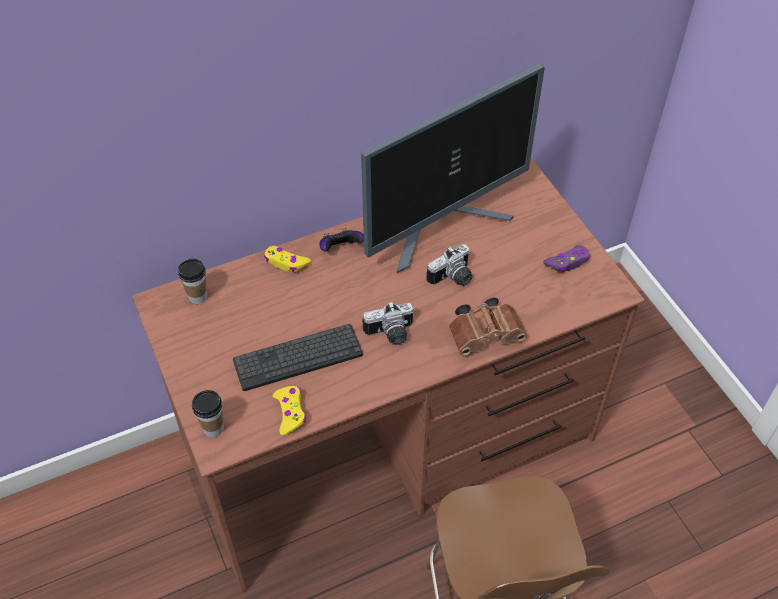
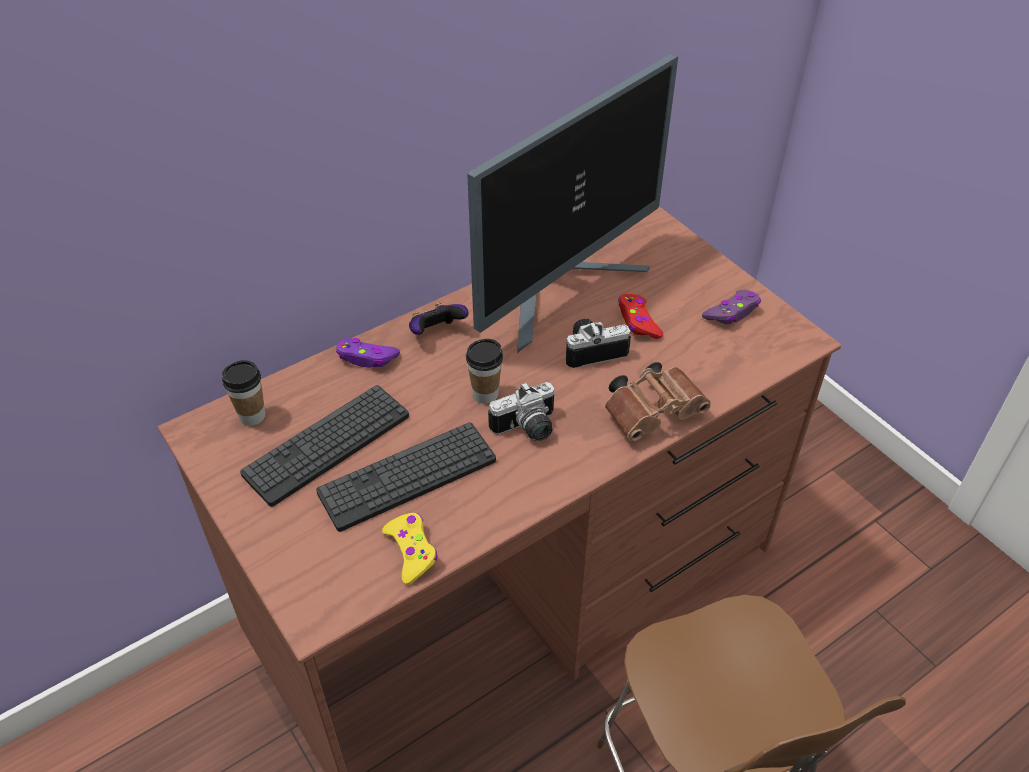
camera: 10 degrees left, 5 degrees down
(213, 428) = (304, 589): cup -> cup (485, 394)
(246, 326) = (327, 445): none -> keyboard
(286, 263) = (367, 358): yellow game controller -> purple game controller
(453, 278) = (592, 349): camera -> camera turned 150 degrees counterclockwise
(493, 260) = (638, 322): none -> red game controller

